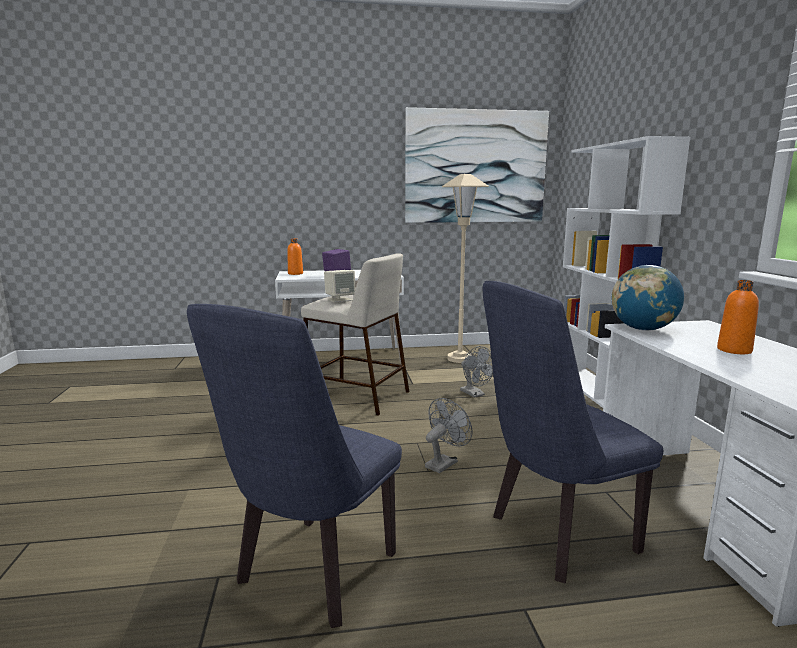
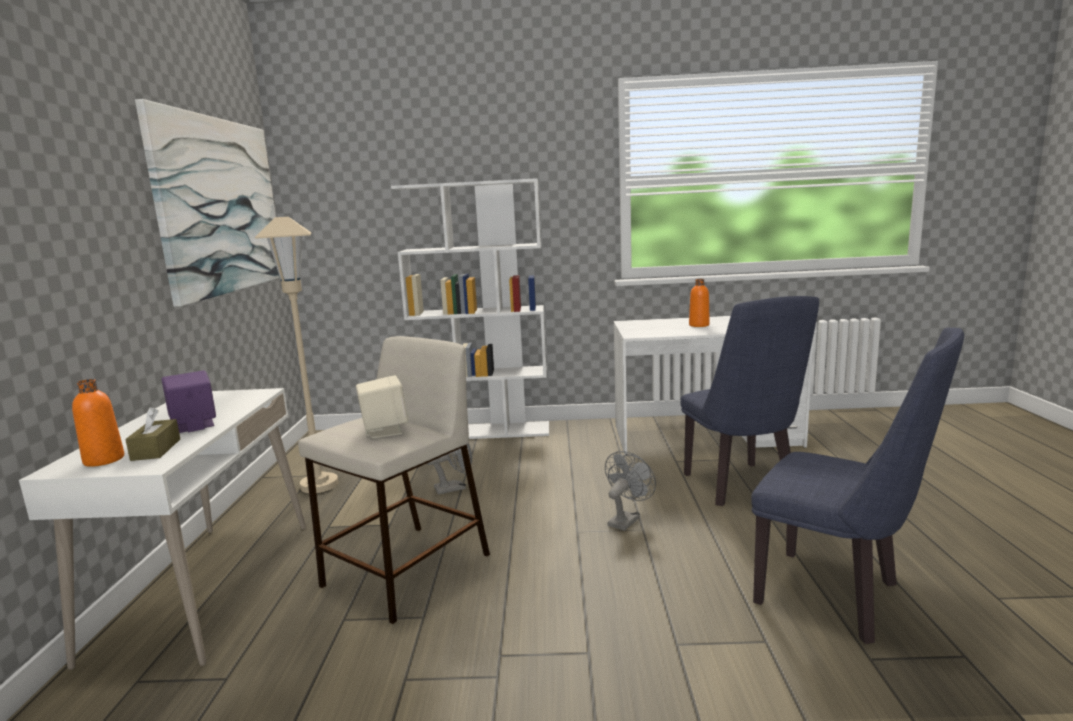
camera: 80 degrees left, 0 degrees up
(305, 276) = (156, 449): none -> brown tissue box
(444, 463) = (626, 519): grey fan -> grey fan turned 75 degrees clockwise
(643, 329) = (643, 333): globe -> none

